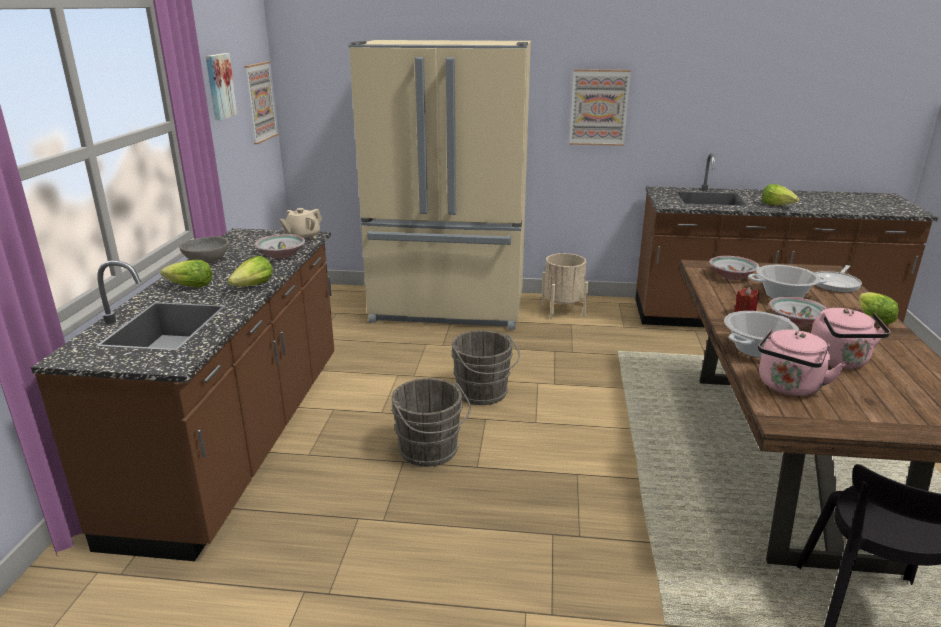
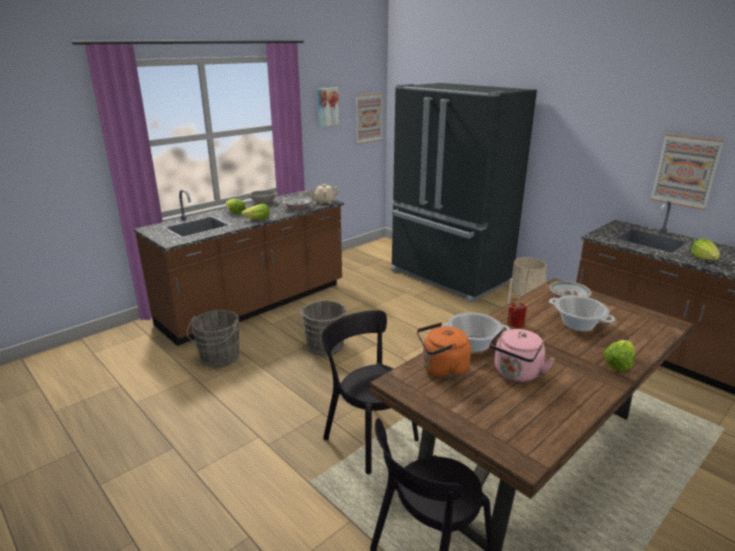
camera: 40 degrees right, 0 degrees up
(448, 308) = (448, 277): beige fridge -> black fridge
(483, 394) = (395, 330): grey bucket -> grey bucket (219, 358)
(599, 107) = (584, 147): picture -> picture (685, 171)
(638, 531) = (368, 436): none -> black chair
(788, 387) = (442, 370): pink kettle -> orange kettle
(795, 321) = (545, 341): bowl -> none
(836, 284) = (649, 333): frying pan -> none

